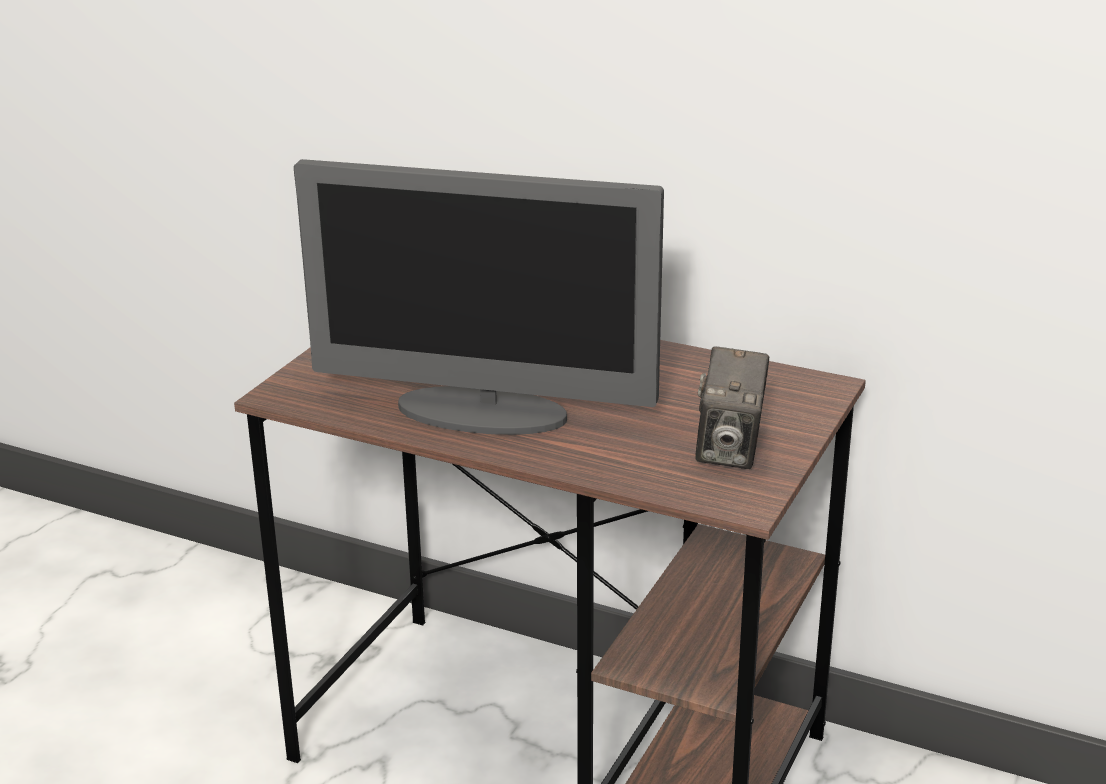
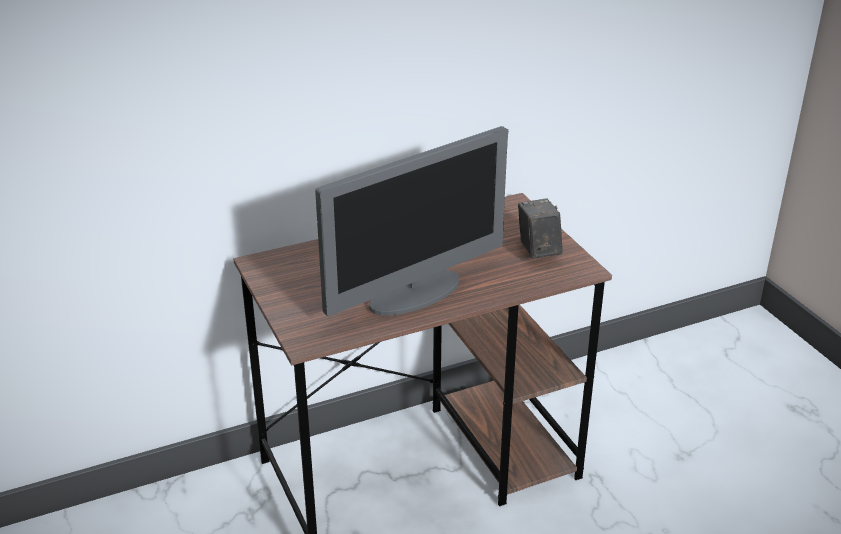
camera: 50 degrees left, 5 degrees up
(730, 450) = (538, 251): camera -> camera turned 150 degrees counterclockwise

